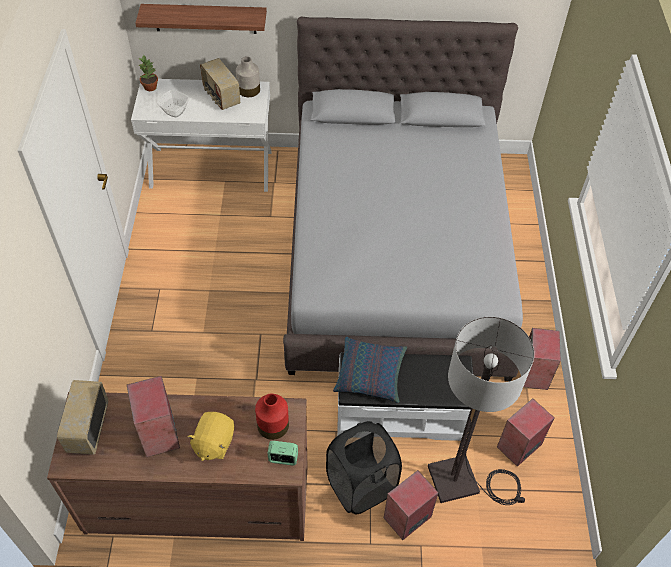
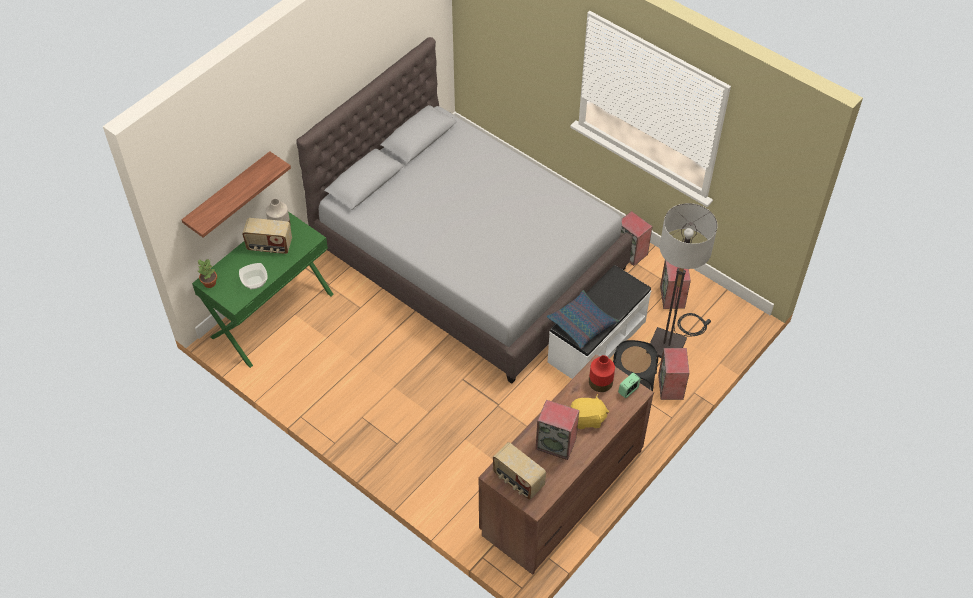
camera: 50 degrees left, 0 degrees up
(211, 168) = (272, 315): white desk -> green desk
(213, 443) = (587, 419): yellow plush toy -> yellow plush toy turned 60 degrees counterclockwise

